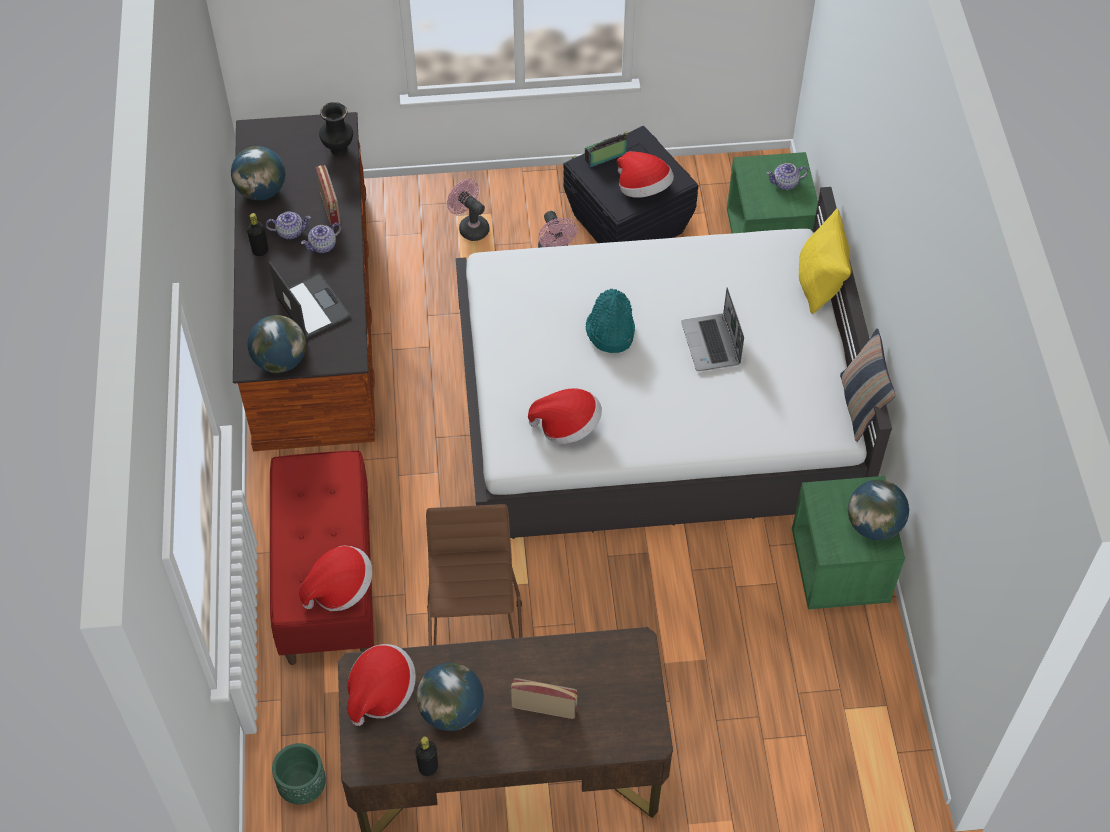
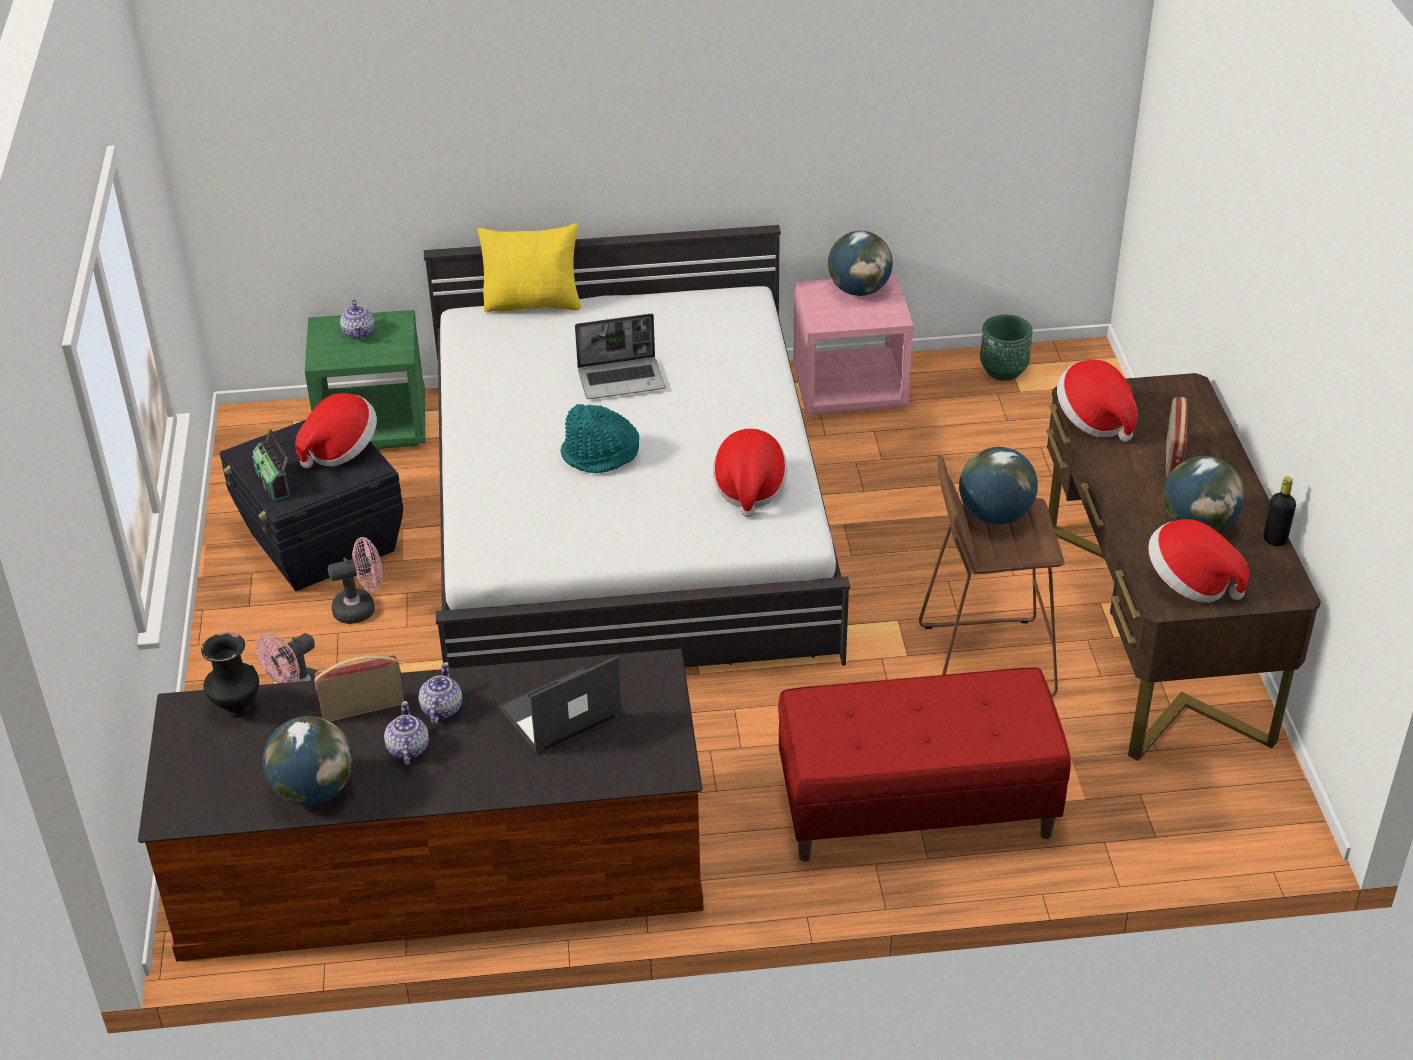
camera: 90 degrees left, 15 degrees down
(260, 251) = (443, 780): black bottle -> none
(280, 361) = (664, 739): globe -> globe (995, 516)
(303, 786) = (1220, 809): green planter -> green planter (1003, 370)
(323, 246) = (441, 709): teapot -> teapot turned 135 degrees counterclockwise
(339, 589) = (1004, 693): hat -> hat (1094, 419)
(840, 568) = (850, 388): green nightstand -> pink nightstand
(860, 407) = (712, 283): pillow -> none

